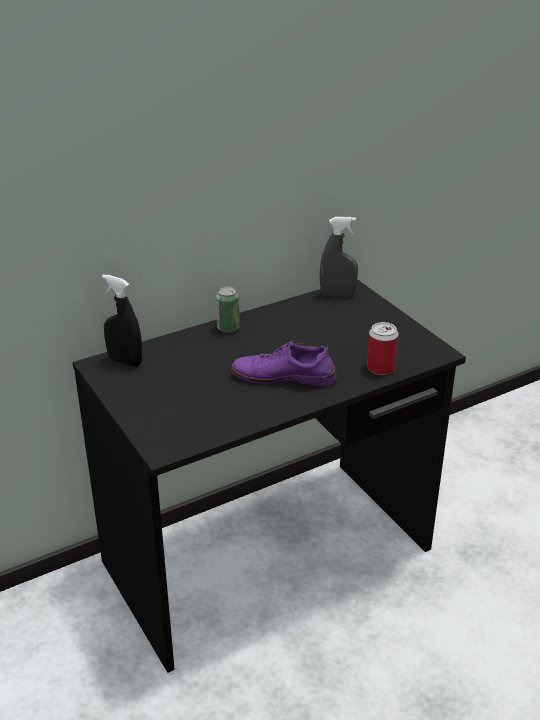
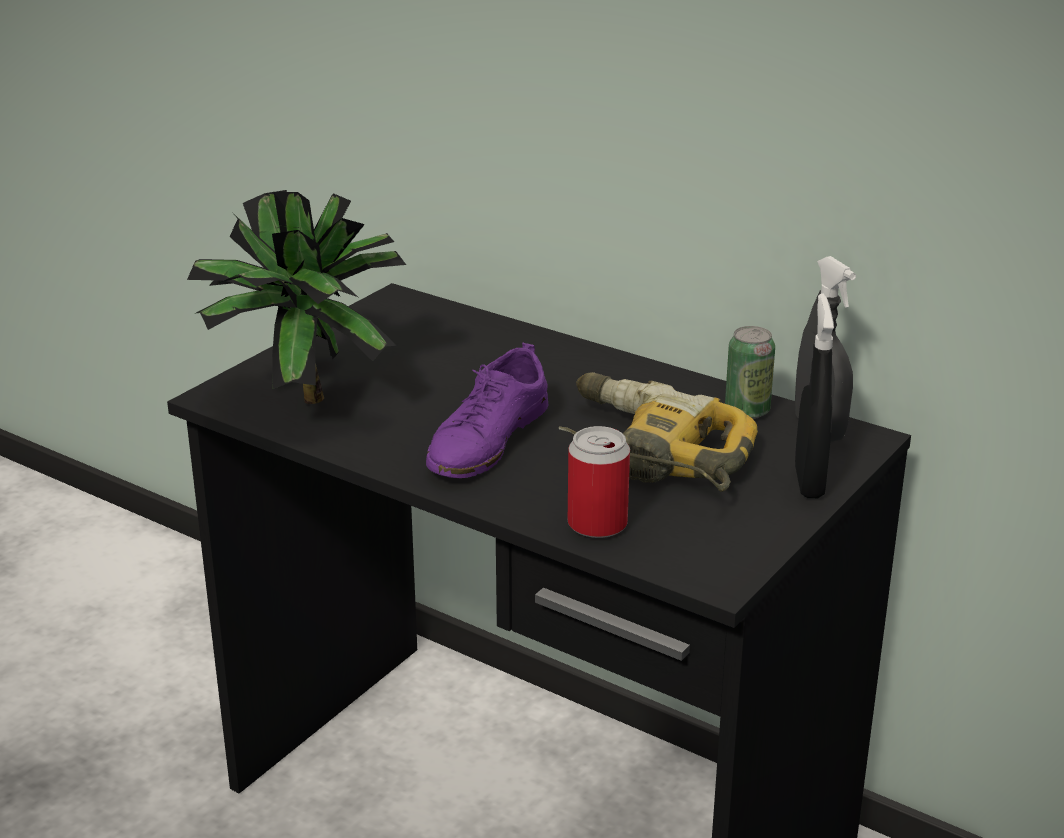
camera: 65 degrees right, 5 degrees down
(125, 361) = (422, 314): black spray bottle -> black spray bottle (809, 482)
(190, 421) = (301, 397): none -> potted plant
(228, 328) = (592, 362): can -> can (747, 411)
(283, 376) = (487, 440): purple shoe -> purple shoe turned 135 degrees counterclockwise
(328, 339) = (648, 453): none -> power drill

